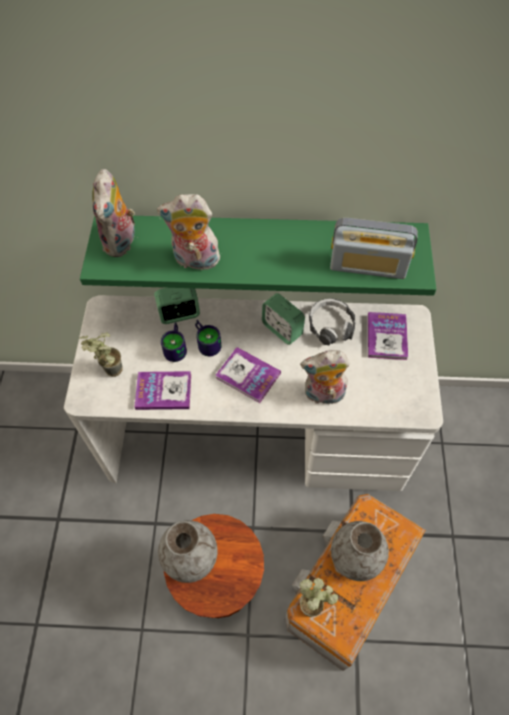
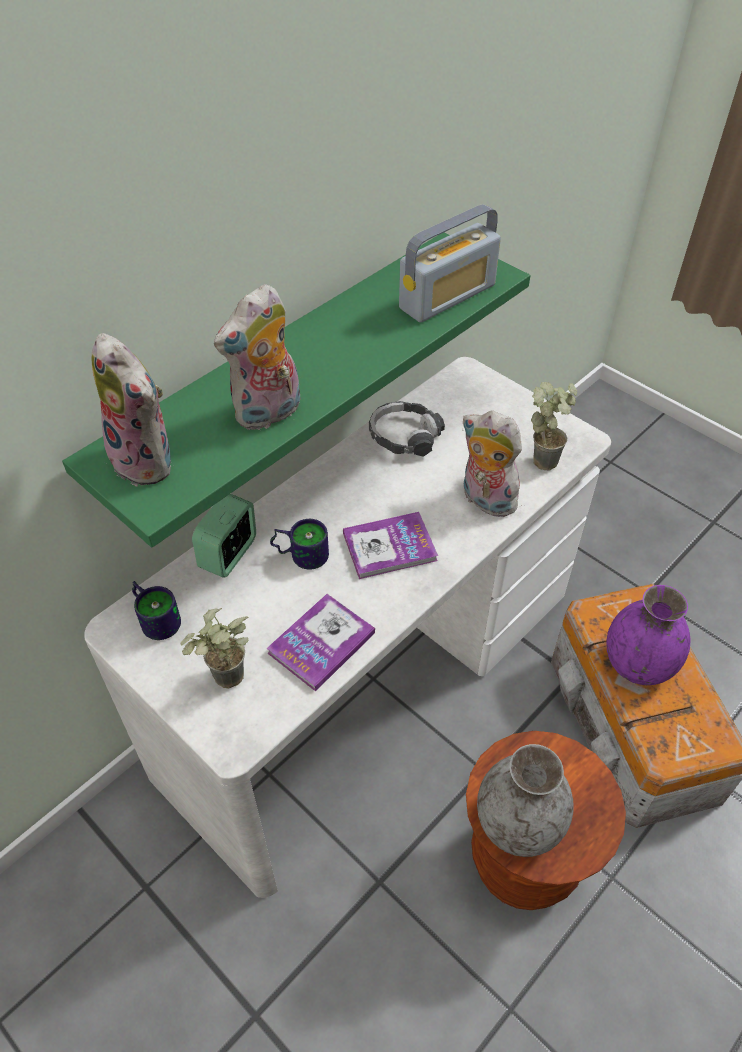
camera: 50 degrees left, 10 degrees down
(177, 347) = (273, 587): mug -> mug (157, 617)
(282, 329) = (363, 477): alarm clock -> none
(315, 604) = (663, 743): potted plant -> potted plant (545, 457)
(323, 395) = (485, 500): plush toy -> plush toy turned 90 degrees clockwise
(355, 557) = (637, 664): grey vase -> purple vase
(387, 336) = (467, 405): book -> none

